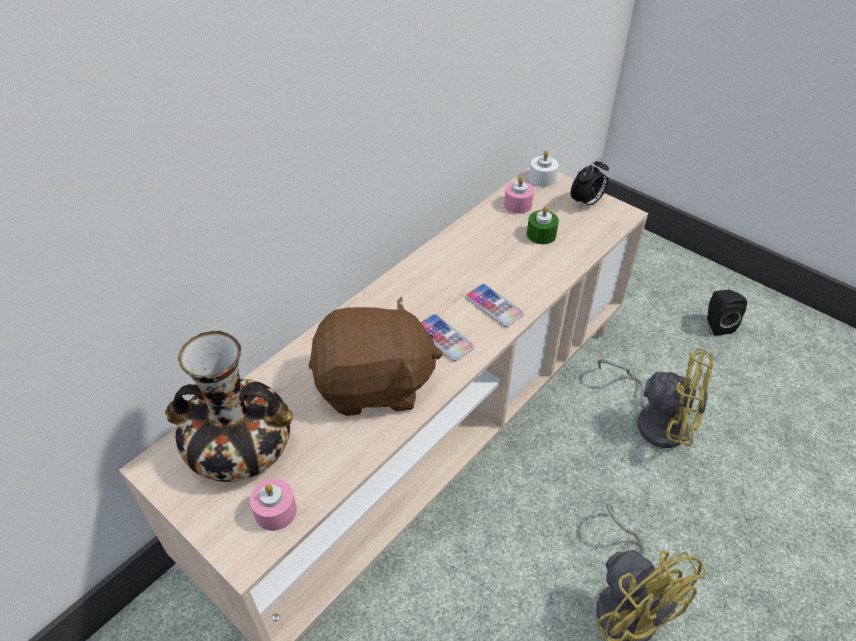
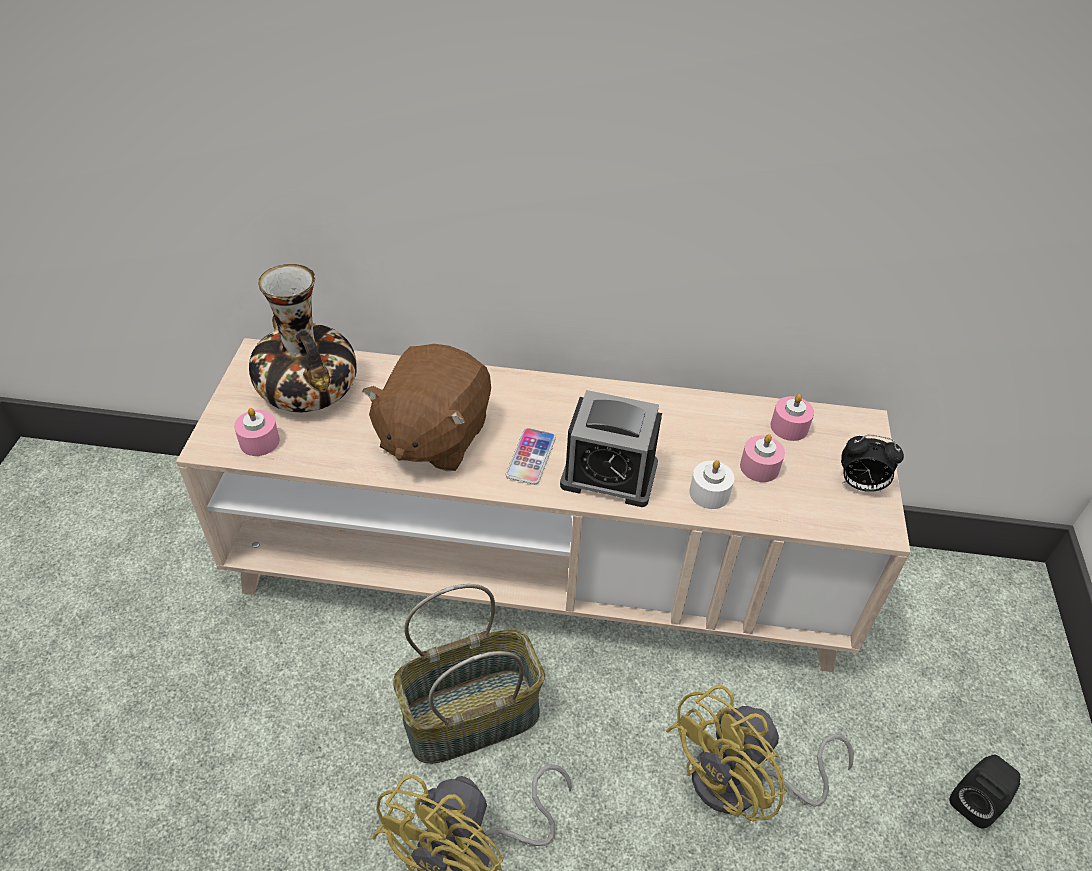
camera: 55 degrees right, 0 degrees up
(374, 385) = (433, 436): brown plush toy -> brown plush toy turned 60 degrees clockwise
(494, 306) = (609, 475): phone -> alarm clock
(518, 544) = (472, 714): none -> basket
(541, 234) = (759, 467): green candle -> pink candle
(542, 178) = (860, 428): white candle -> white candle (709, 493)
(655, 419) = (743, 785): yellow fan -> yellow fan turned 60 degrees clockwise

